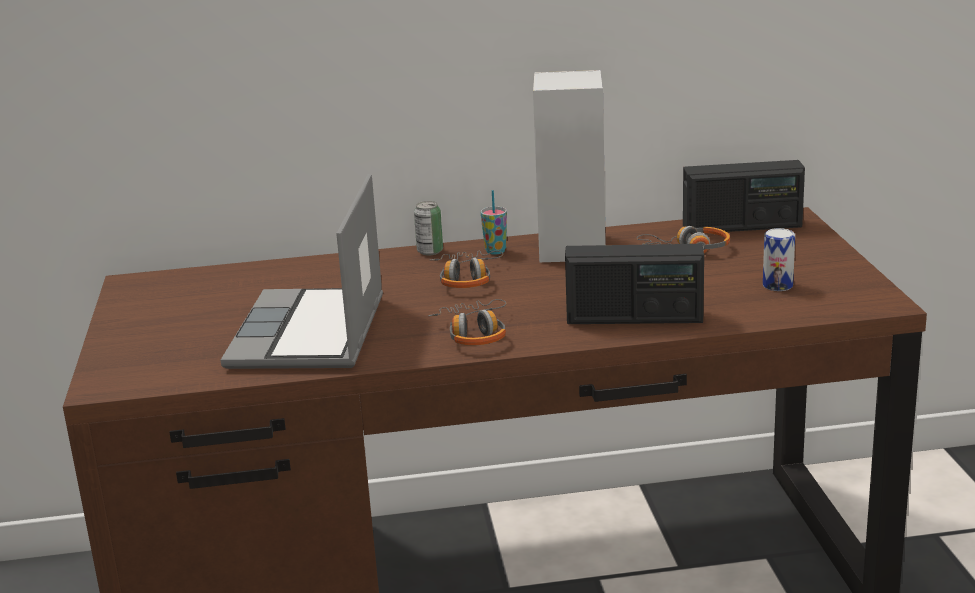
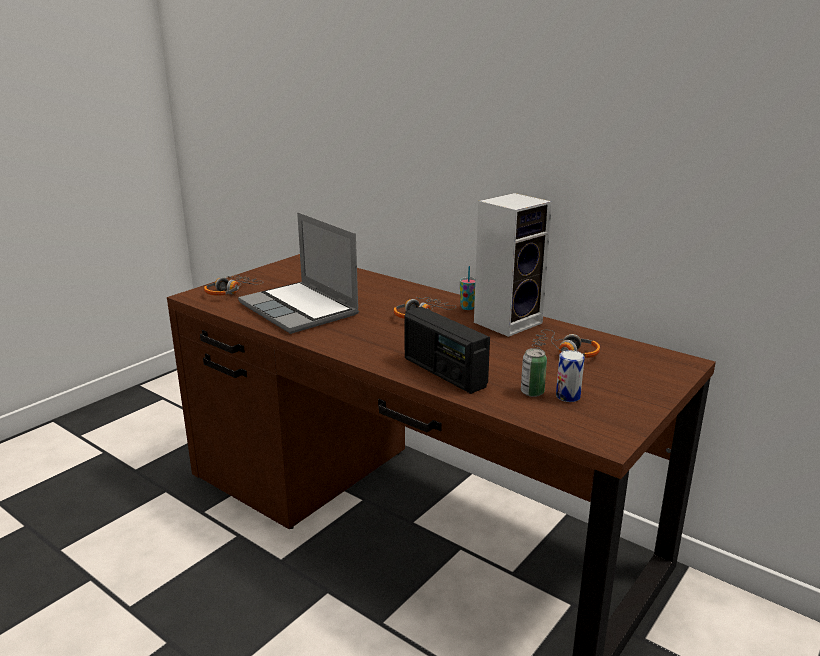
camera: 45 degrees right, 0 degrees up
(310, 334) = (300, 309): laptop -> laptop turned 90 degrees counterclockwise
(430, 251) = (438, 295): can -> can (532, 392)
(475, 333) = (358, 342): headphones -> headphones (231, 291)
(742, 227) = (636, 353): radio -> none

